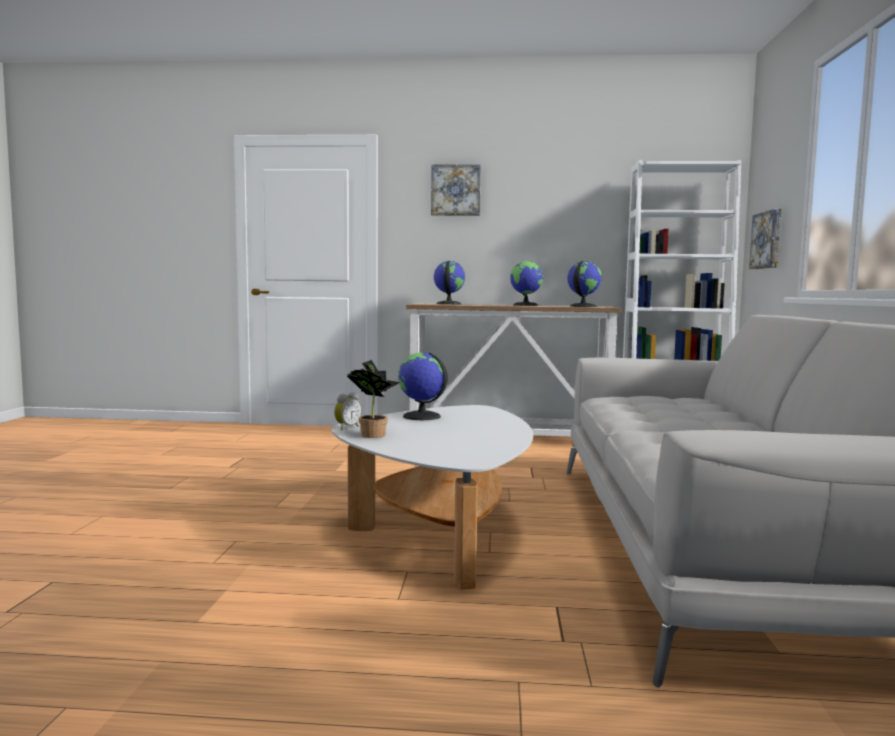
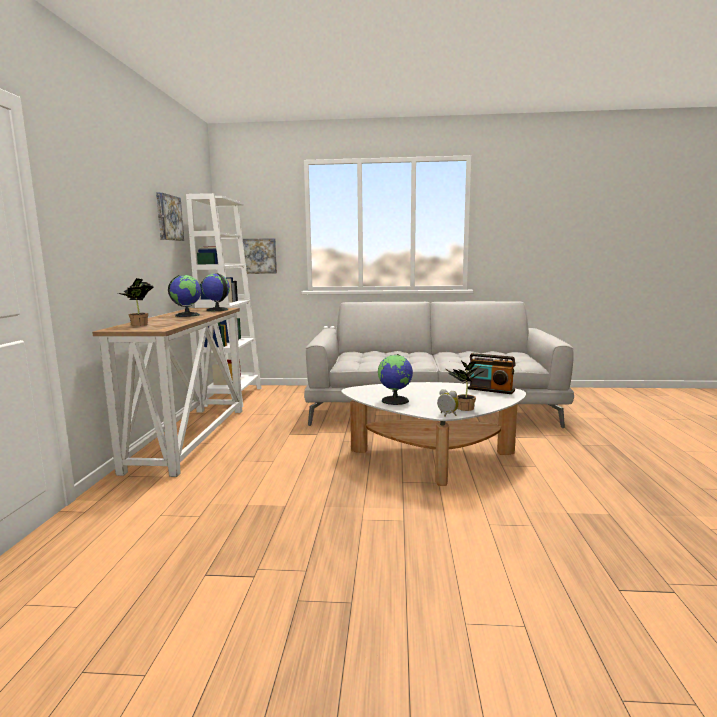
camera: 90 degrees left, 5 degrees up
(448, 304) = (140, 325): globe -> potted plant
(456, 190) = (98, 195): picture -> picture (168, 217)
(477, 452) = (490, 390): none -> radio

